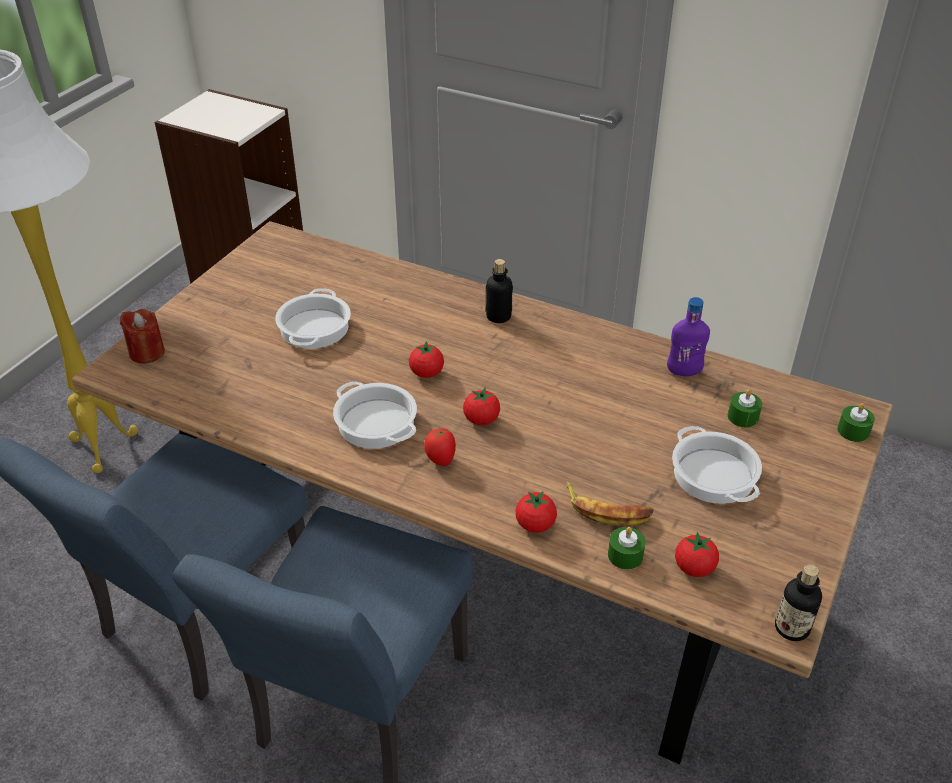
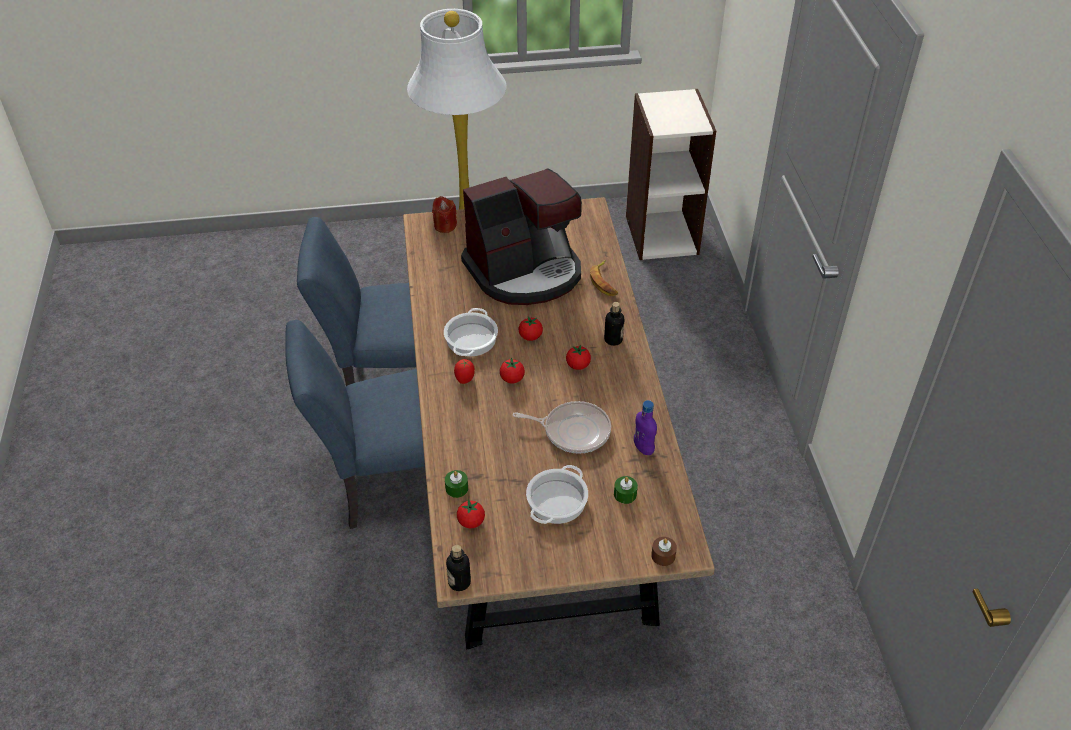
camera: 55 degrees right, 5 degrees up
(314, 327) = (525, 271): cooking pot -> coffee machine
(535, 525) = (449, 441): tomato -> tomato (578, 365)
(607, 510) = (485, 465): banana -> banana (604, 281)
(612, 410) = (573, 431): none -> frying pan
(853, 431) = (663, 555): green candle -> brown candle

